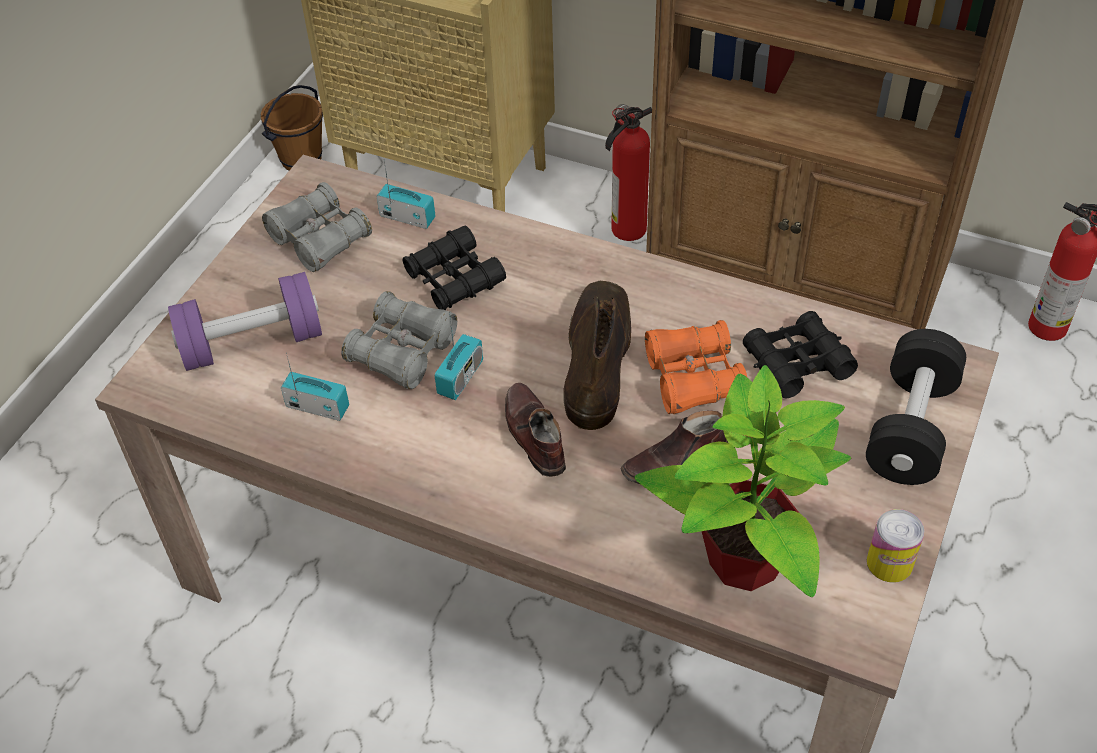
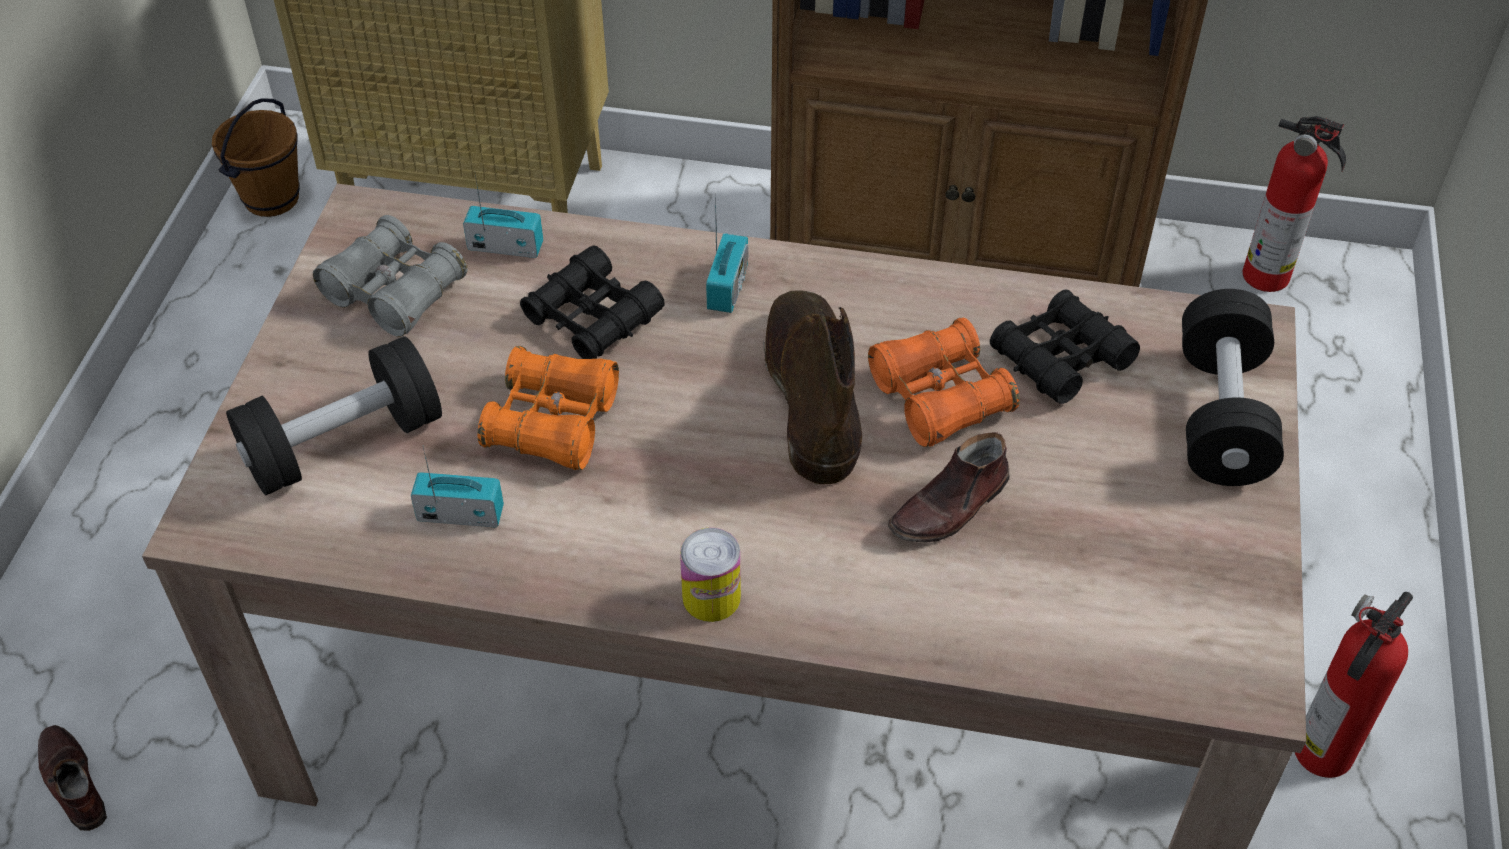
camera: 15 degrees left, 0 degrees up
(252, 343) = (343, 444): purple dumbbell -> black dumbbell
(402, 351) = (553, 423): grey binoculars -> orange binoculars
(460, 378) = (641, 444): radio -> radio (728, 287)
(533, 435) = (759, 503): brown shoe -> brown shoe (72, 783)
(626, 230) = (727, 231): fire extinguisher -> fire extinguisher (1321, 755)
(743, 562) = (1073, 618): potted plant -> none
(889, 562) = (1248, 585): can -> can (711, 597)

